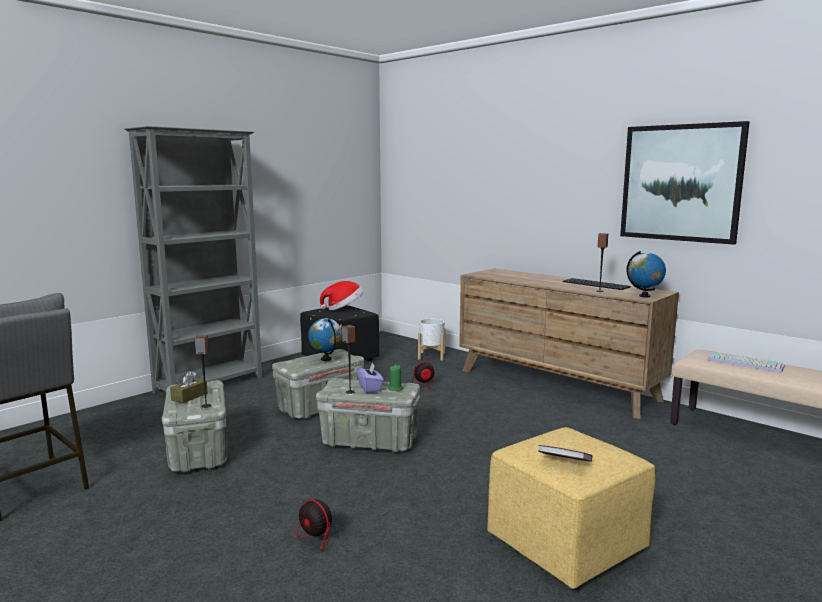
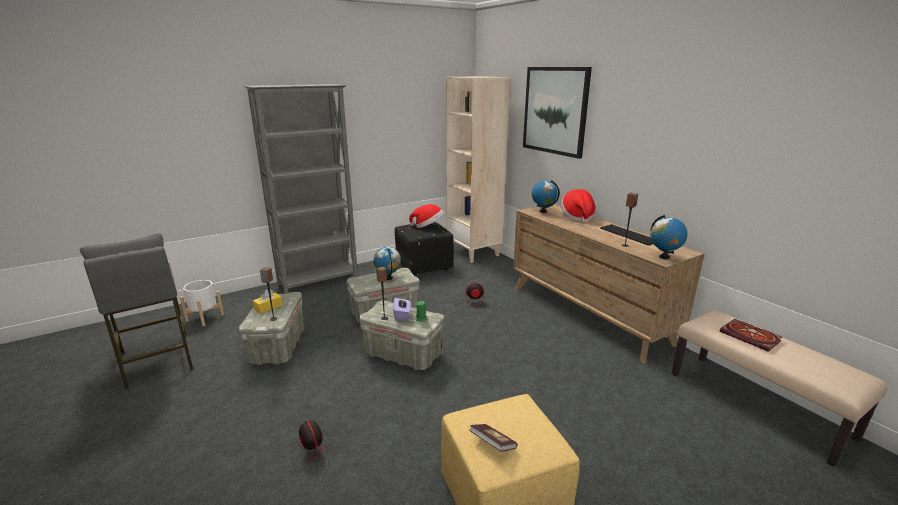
camera: 15 degrees right, 10 degrees up
(189, 397) = (268, 307): brown tissue box -> yellow tissue box
(393, 343) = (474, 252): none -> beige bookcase
(431, 356) = (497, 269): white planter -> white planter (205, 318)
(490, 274) = (543, 211): none -> globe
(531, 276) = (577, 217): none -> hat
(680, 183) = (720, 149): picture -> picture (555, 110)
(746, 363) = (751, 337): keyboard -> book

